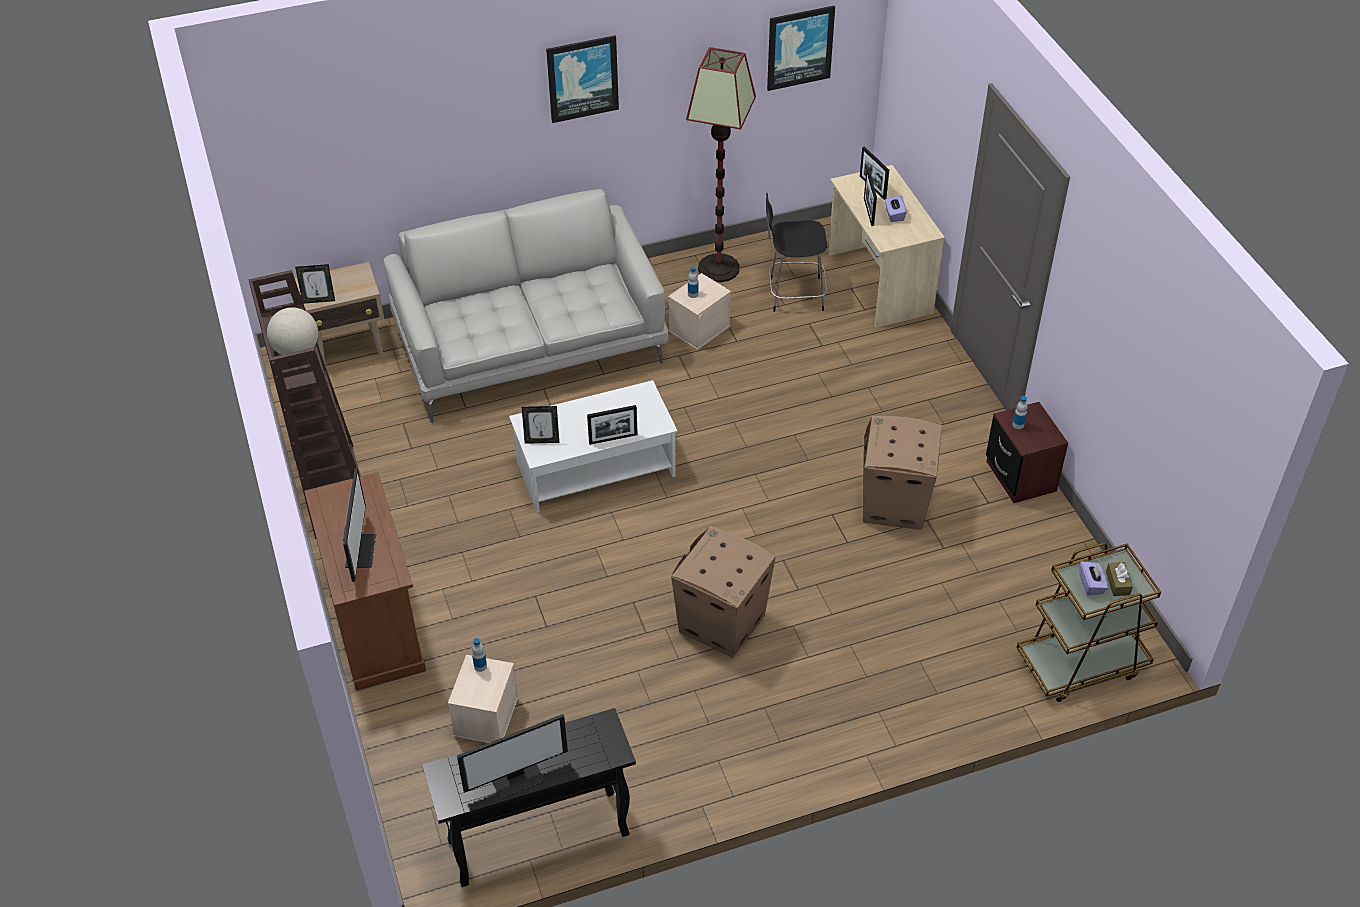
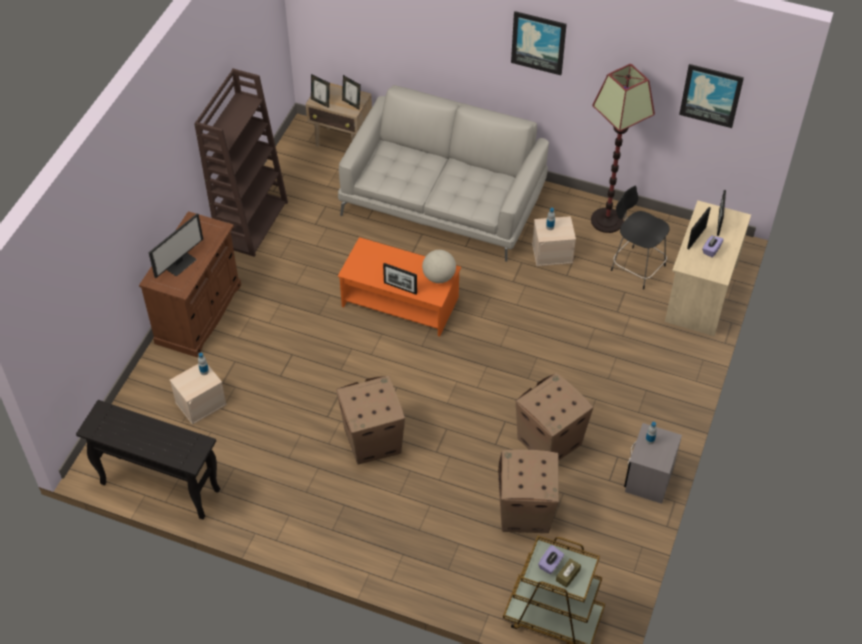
camera: 40 degrees right, 5 degrees up
(297, 350) = (231, 126): globe -> globe (439, 277)
(517, 777) = (132, 439): monitor -> none
(542, 441) = (360, 263): picture frame -> picture frame (351, 103)
(596, 468) = (401, 302): white coffee table -> orange coffee table
(948, 586) = (525, 513): none -> cardboard box
(1020, 476) = (649, 478): brown nightstand -> grey nightstand

